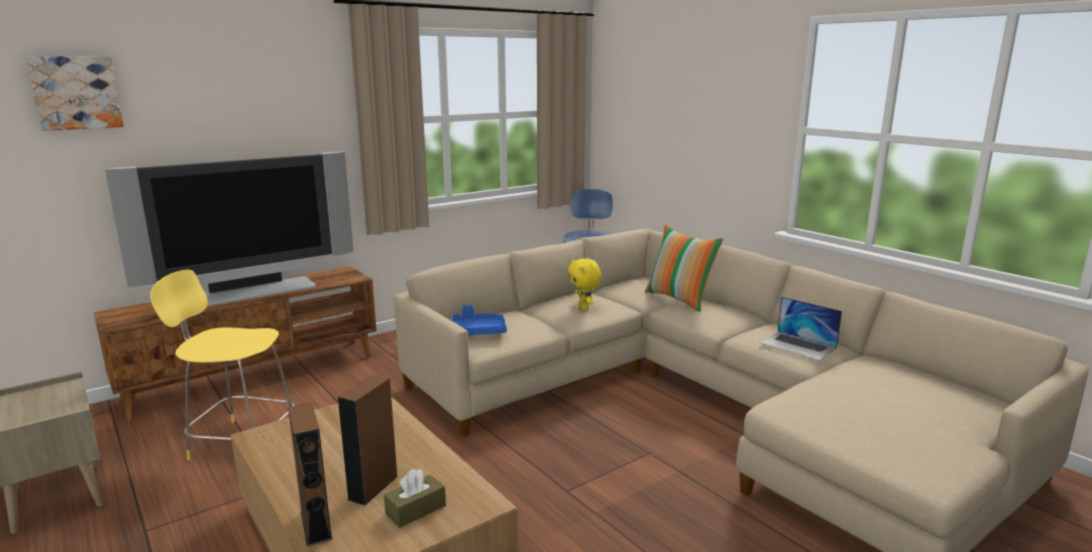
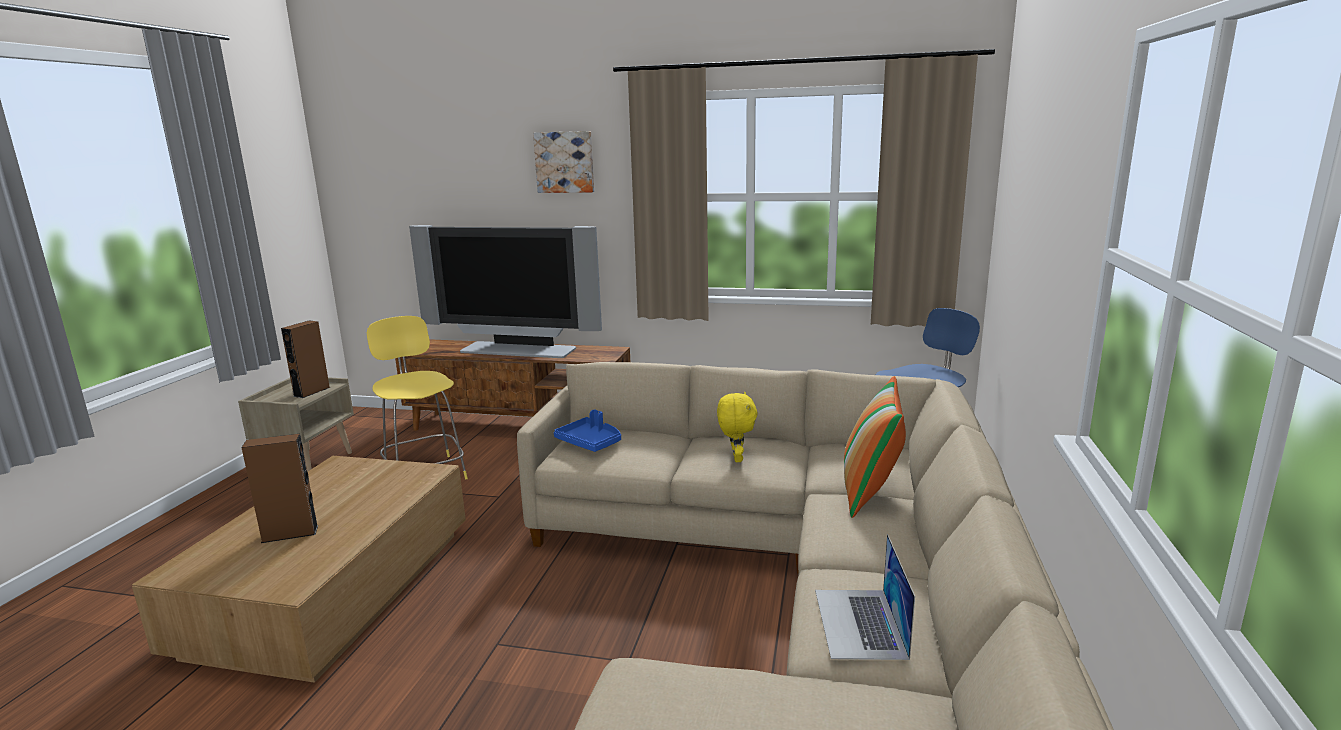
camera: 50 degrees right, 0 degrees up
(76, 92) = (419, 163): picture -> picture (565, 162)
(316, 525) = (222, 539): brown speaker -> brown speaker (312, 392)
(416, 510) = (265, 565): brown tissue box -> none
(584, 308) = (736, 458): yellow plush toy -> yellow plush toy turned 150 degrees clockwise

